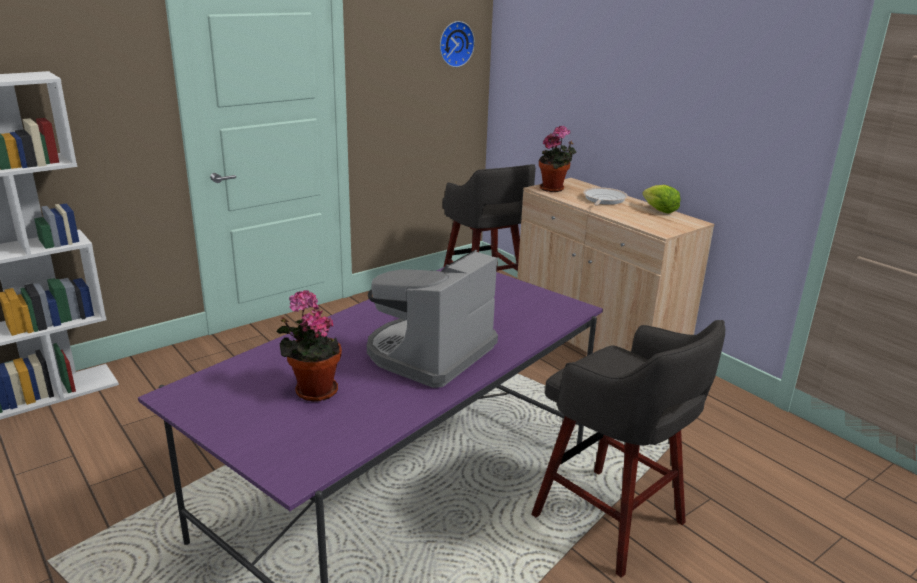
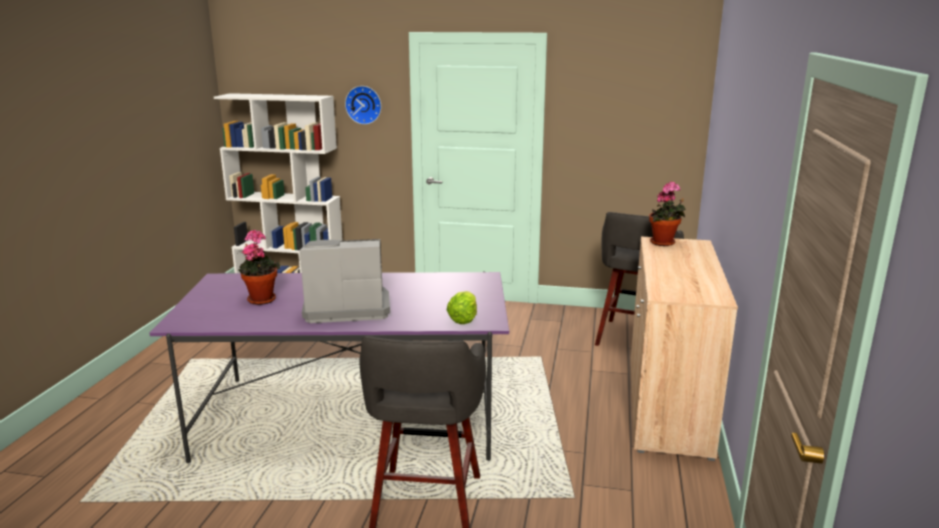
camera: 50 degrees right, 5 degrees down
(455, 44) = (663, 100): wall clock -> wall clock (364, 104)
(603, 200) = (684, 261): frying pan -> none
(659, 210) = (713, 282): lettuce -> lettuce (463, 319)

